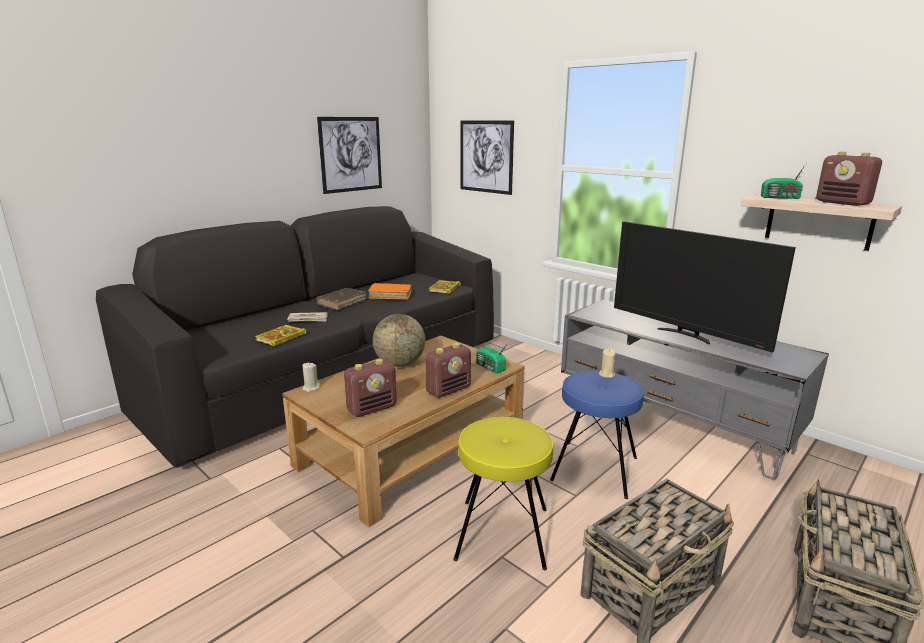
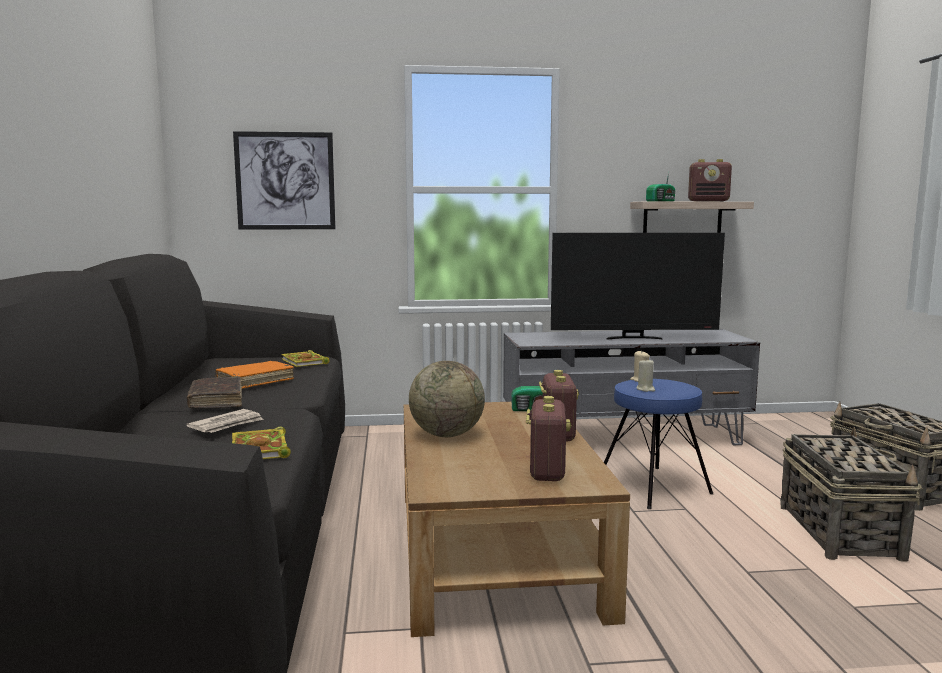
camera: 50 degrees left, 10 degrees down
(311, 388) = (427, 485): beige candle -> beige candle (645, 389)
(351, 154) = (110, 167): picture -> none
(503, 533) = (712, 558): yellow stool -> none

